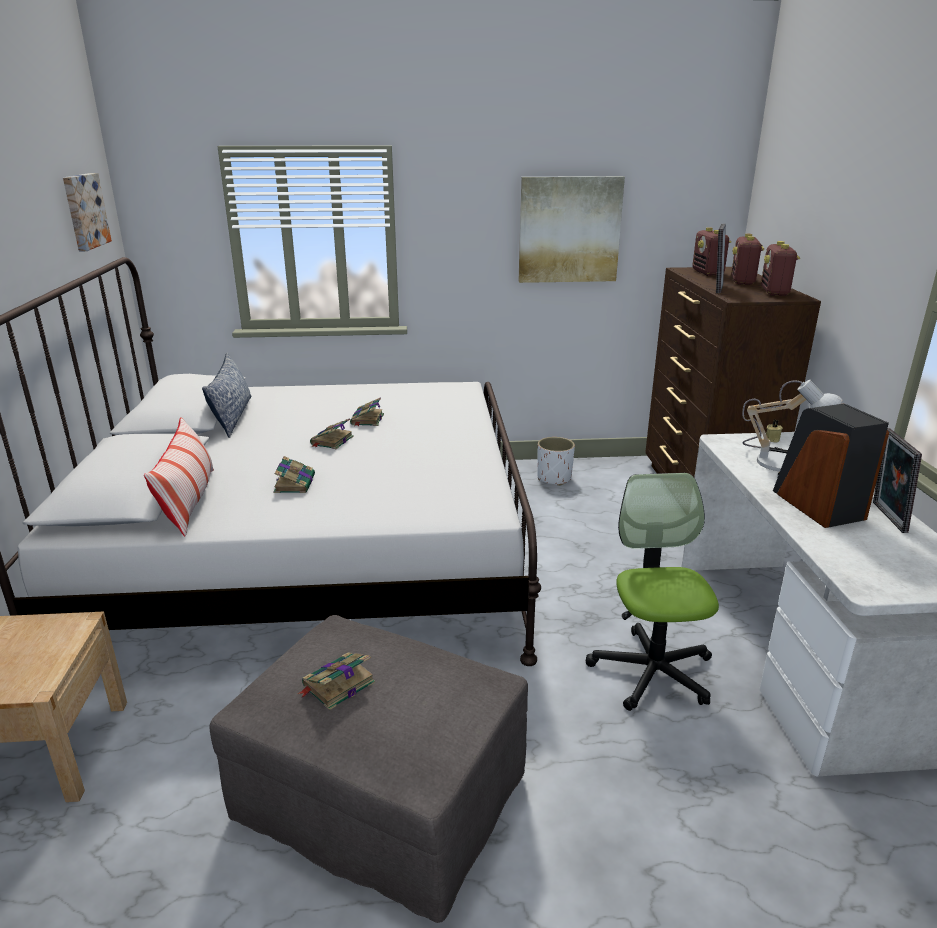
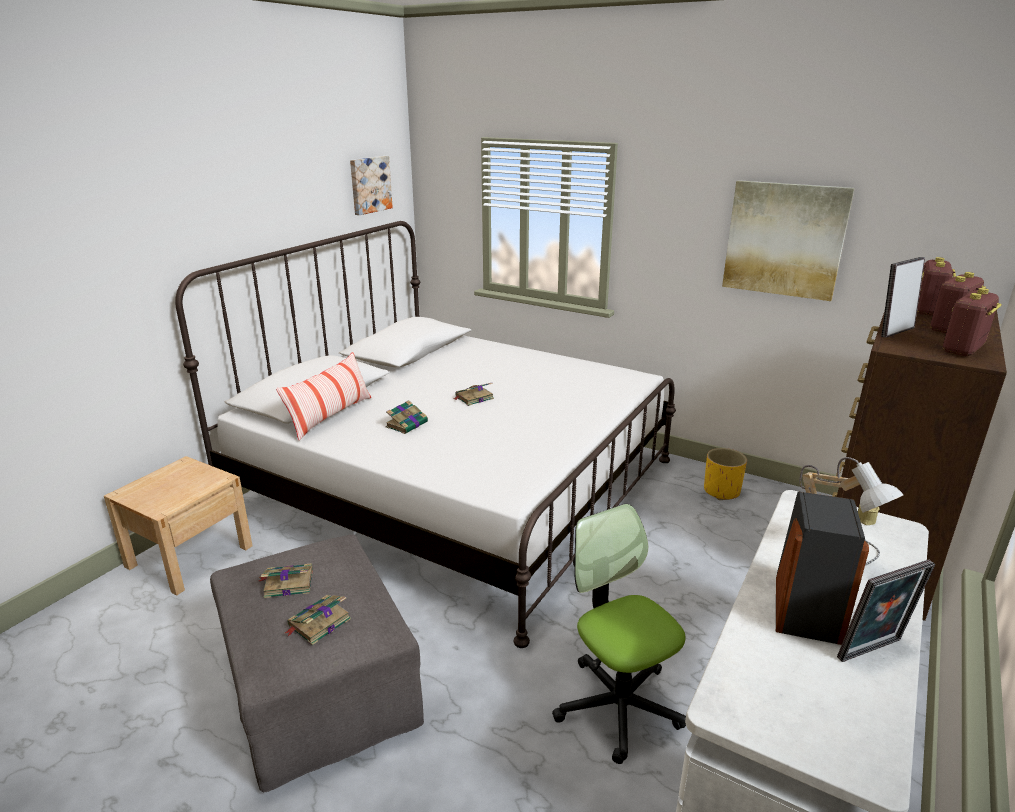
camera: 35 degrees right, 0 degrees up
(232, 416) = (434, 359): pillow -> none
(367, 420) = (521, 387): book -> book (318, 623)
(554, 478) = (721, 491): white planter -> yellow planter
(652, 671) = (618, 705): office chair -> office chair turned 60 degrees counterclockwise
(885, 517) = (873, 652): picture frame -> picture frame turned 150 degrees counterclockwise

